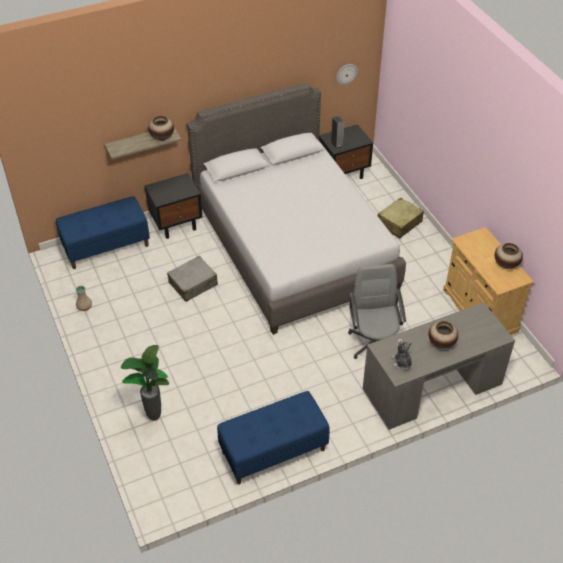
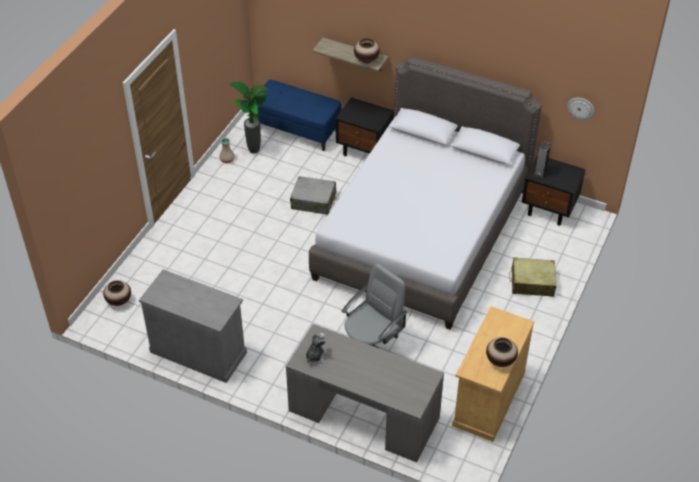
camera: 50 degrees right, 0 degrees up
(153, 417) = (164, 264): potted plant -> potted plant (253, 150)
(273, 451) = (198, 352): blue bench -> grey cabinet
(441, 343) = (363, 369): vase -> vase (119, 301)

